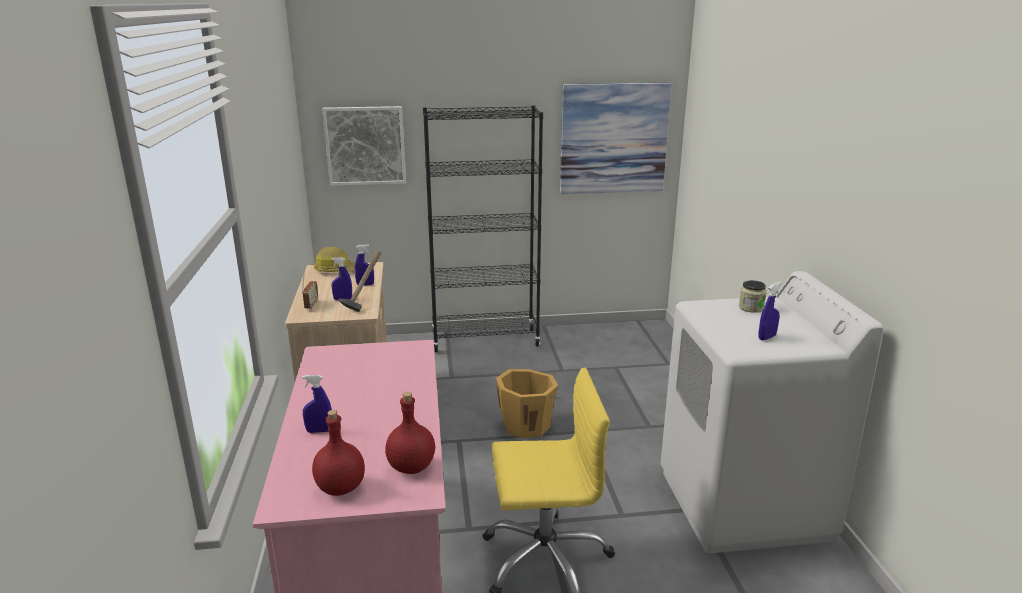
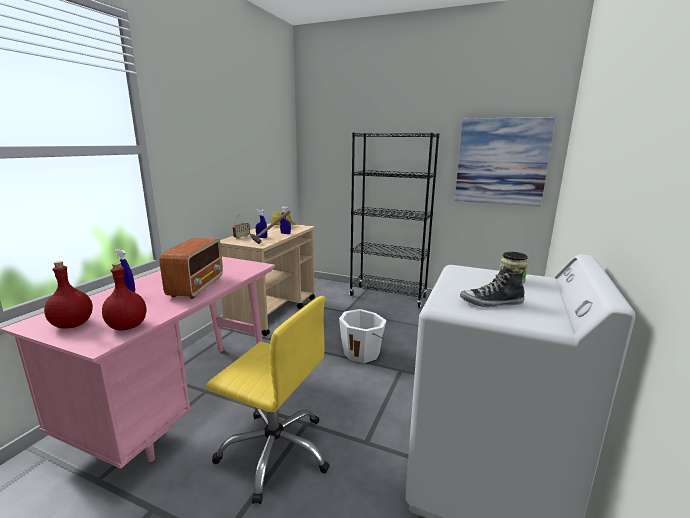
camera: 30 degrees right, 5 degrees down
(365, 145) = (330, 157): picture -> none
(394, 397) = (197, 286): none -> radio
(527, 424) = (362, 352): orange bucket -> white bucket
(766, 337) = (491, 303): blue spray bottle -> shoe

